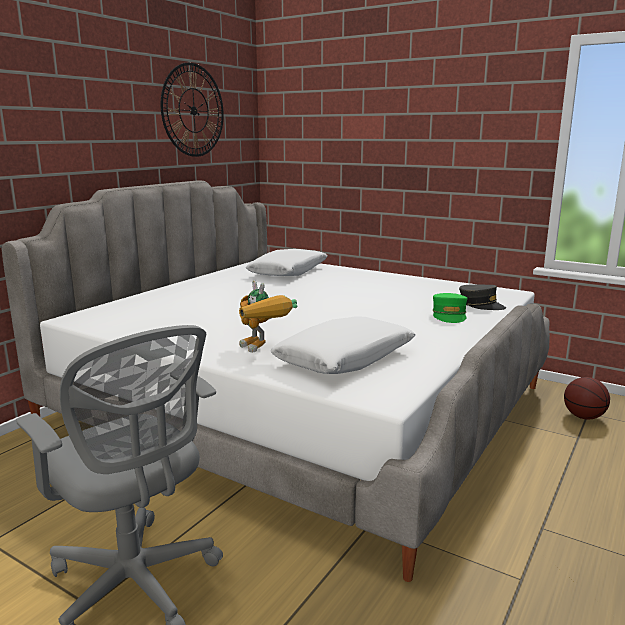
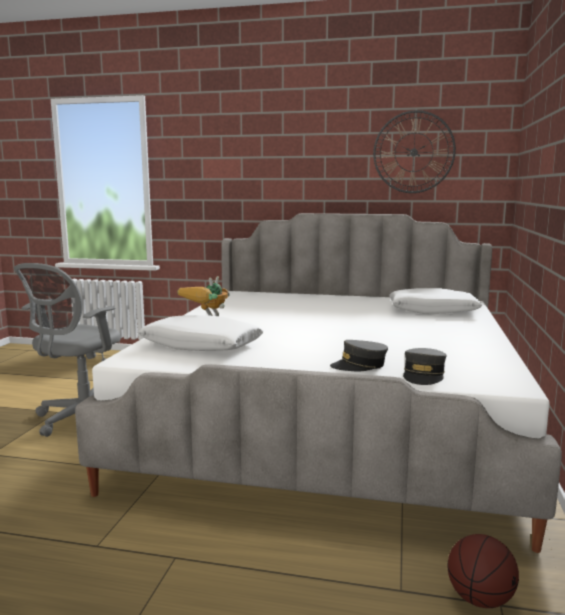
camera: 70 degrees right, 5 degrees down
(449, 315) = (359, 365): green cap -> grey cap

